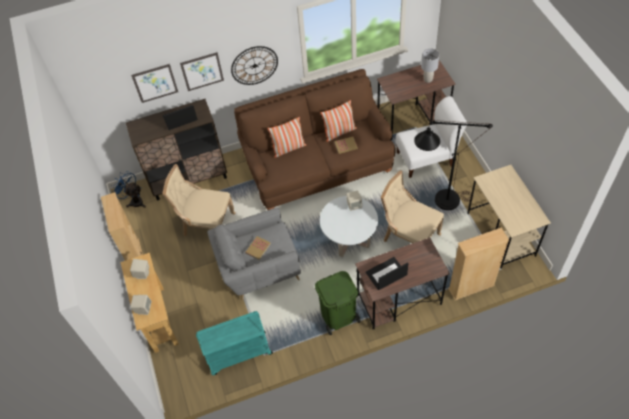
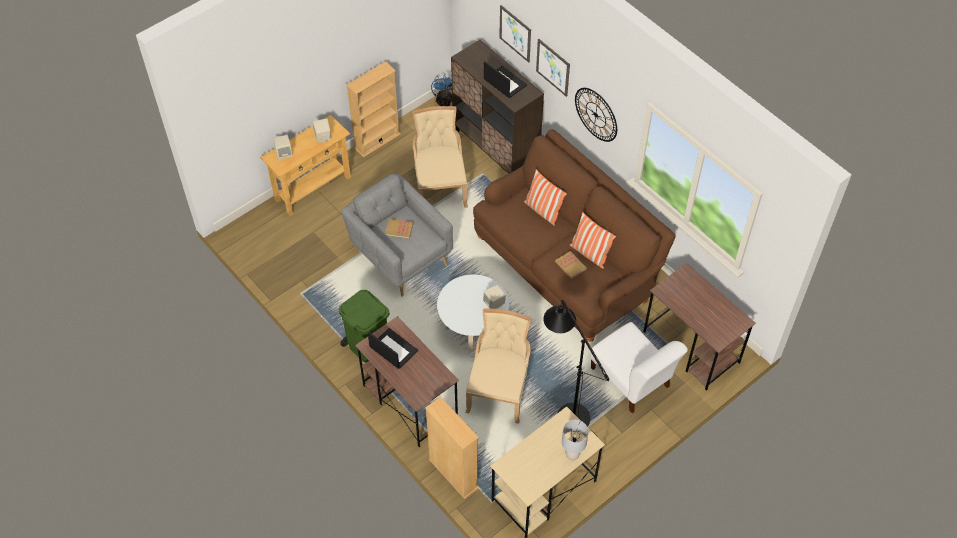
camera: 65 degrees right, 0 degrees up
(238, 354) = (295, 270): turquoise cart -> none
(428, 79) = (710, 319): grey table lamp -> grey table lamp (572, 454)

